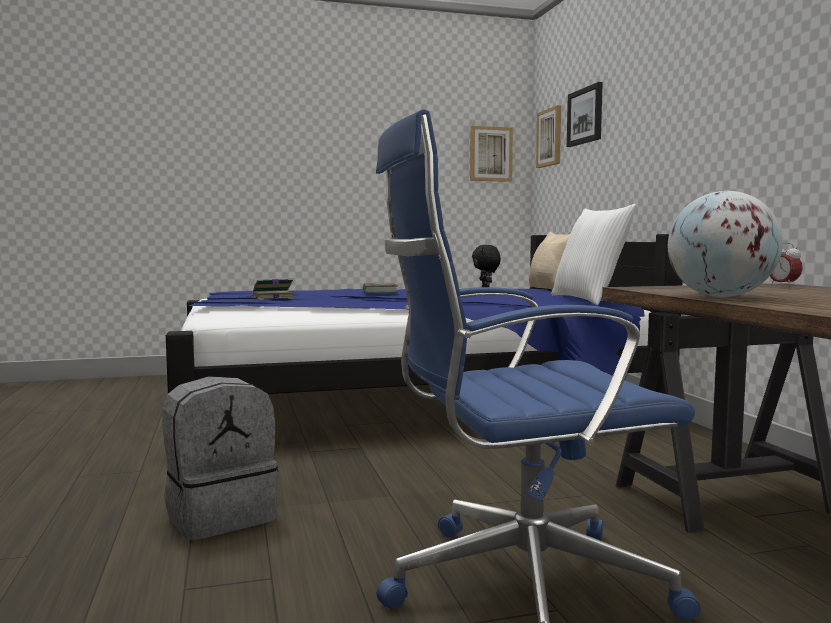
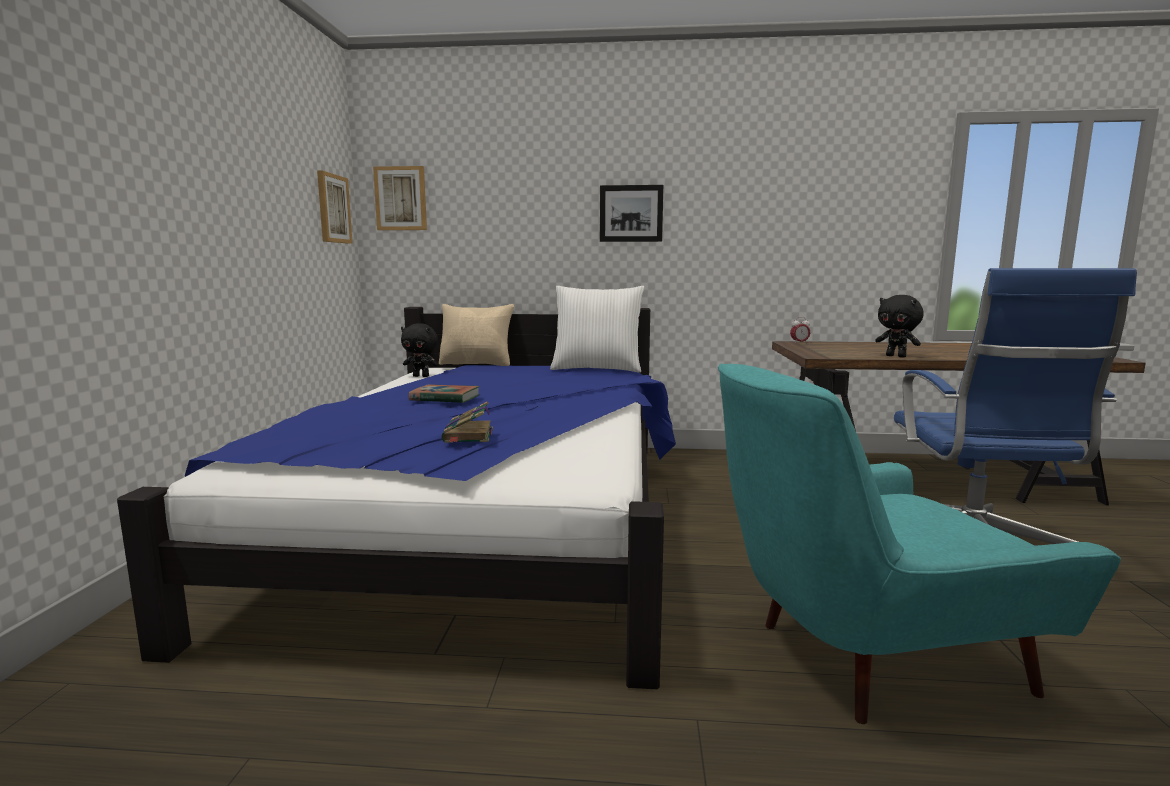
camera: 70 degrees left, 5 degrees up
(221, 516) = (866, 658): grey backpack -> turquoise armchair
(585, 116) = (477, 187): picture -> picture (631, 213)
(720, 297) = (896, 356): globe -> black plush toy

